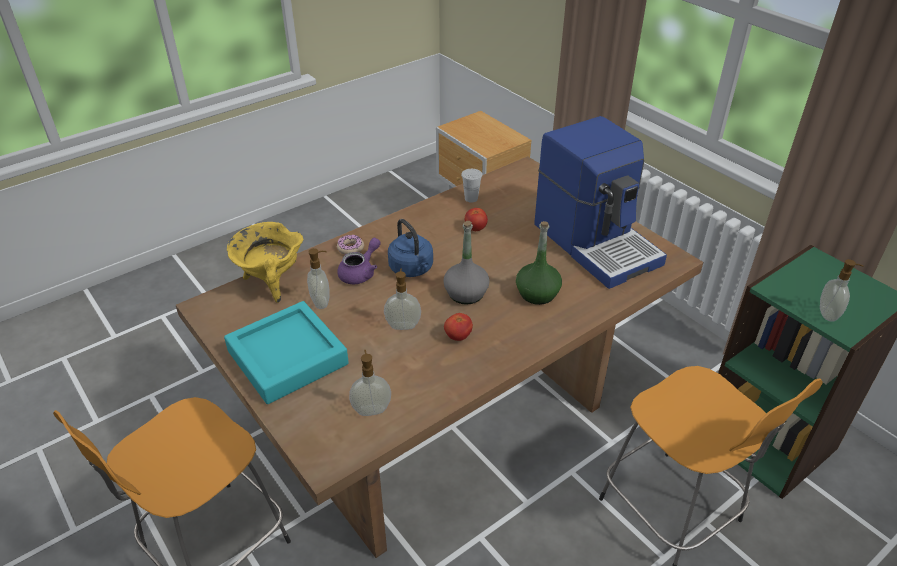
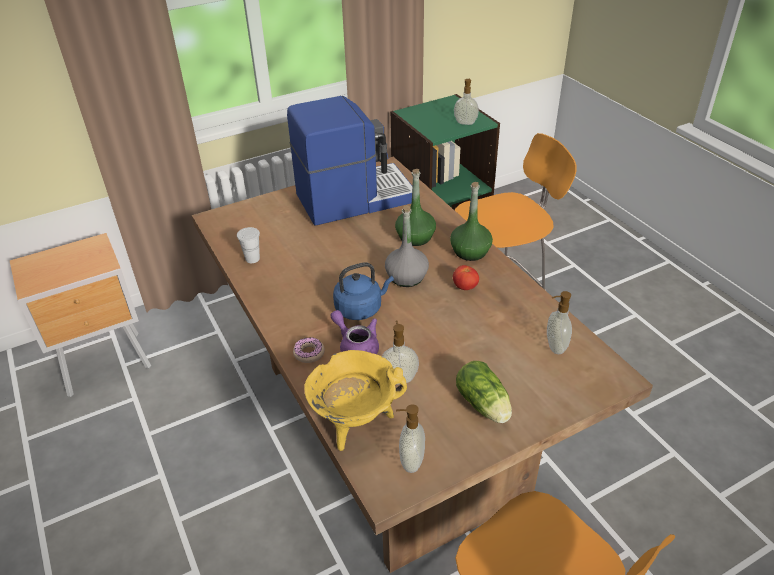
camera: 80 degrees left, 0 degrees up
(287, 357) = (484, 406): turquoise tray -> lettuce
(403, 325) = (445, 320): soap dispenser -> soap dispenser (410, 461)
(475, 228) = (306, 261): tomato -> none
(523, 337) = (470, 251): none -> green bottle

